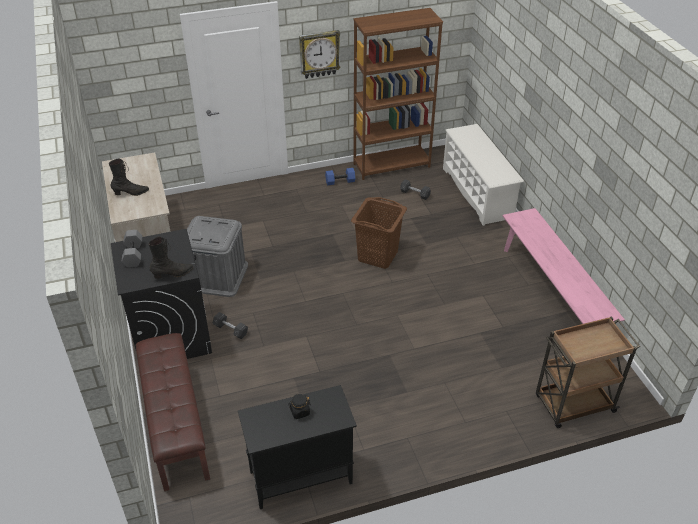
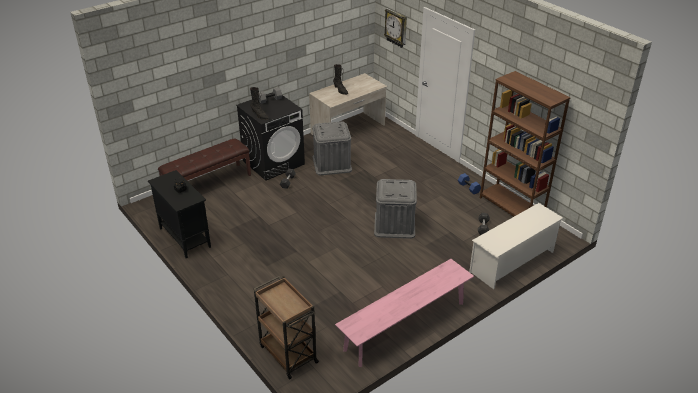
camera: 70 degrees right, 5 degrees down
(319, 54) = (492, 85): wall clock -> wall clock (396, 28)
(378, 255) = (394, 225): brown laundry basket -> grey storage box

